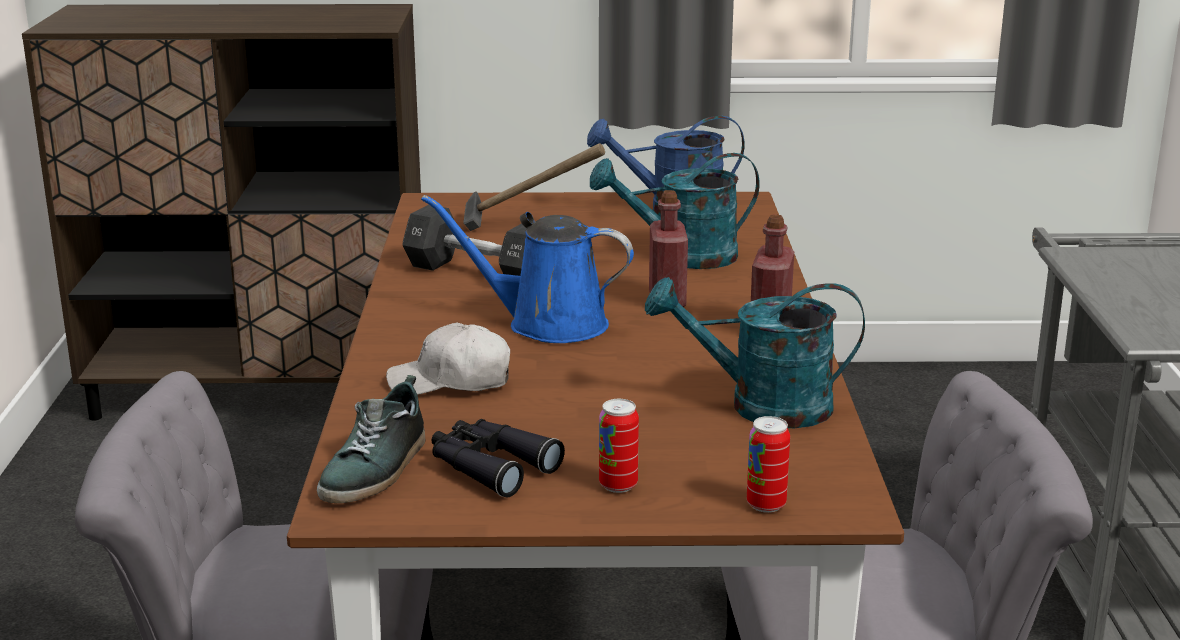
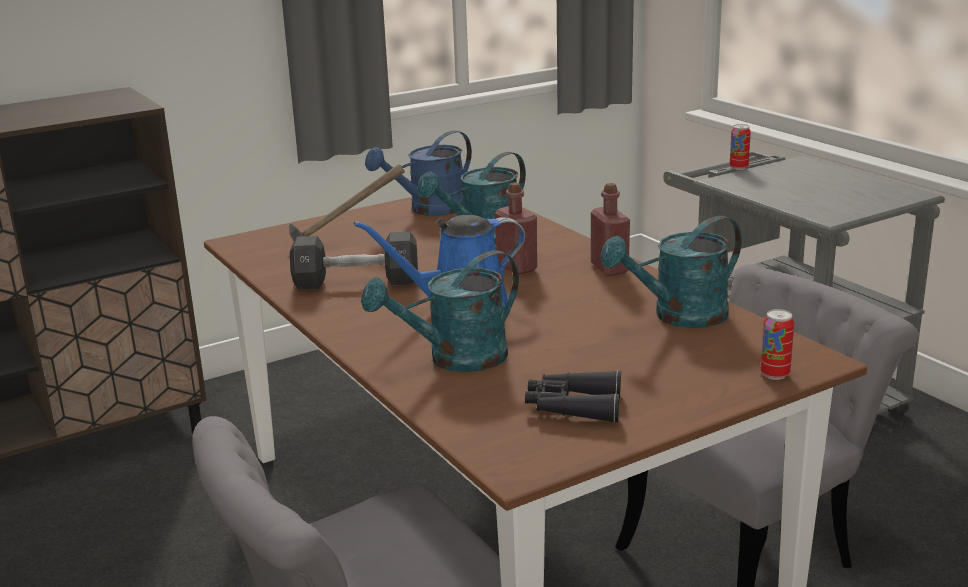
camera: 30 degrees left, 0 degrees up
(376, 469) = (498, 434): shoe -> none
(451, 381) = (455, 360): white cap -> turquoise watering can
(618, 485) = (672, 391): can -> can (738, 168)

